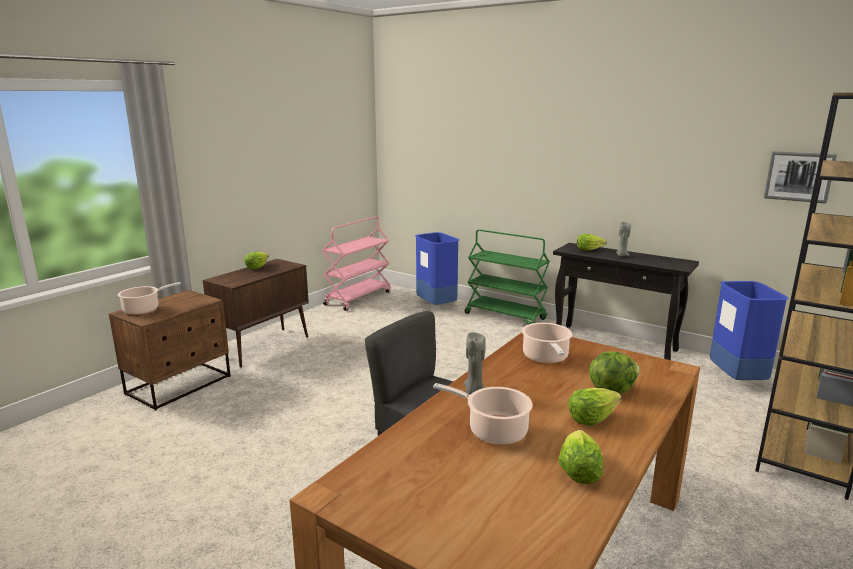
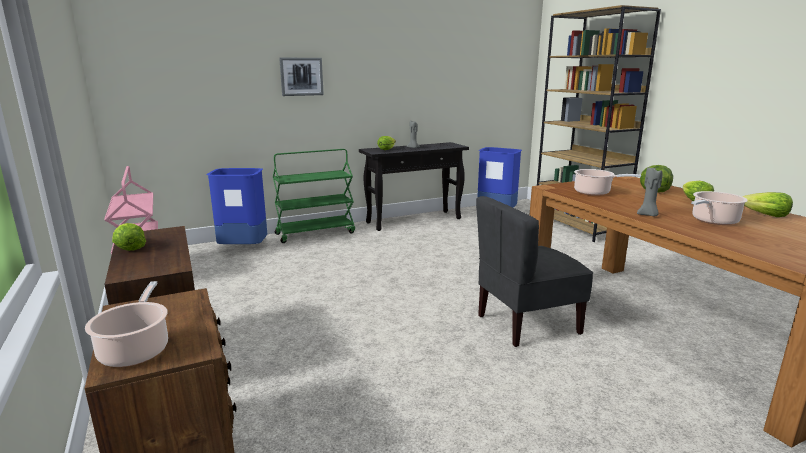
camera: 60 degrees left, 0 degrees up
(799, 176) = (494, 74): picture -> picture (301, 76)

